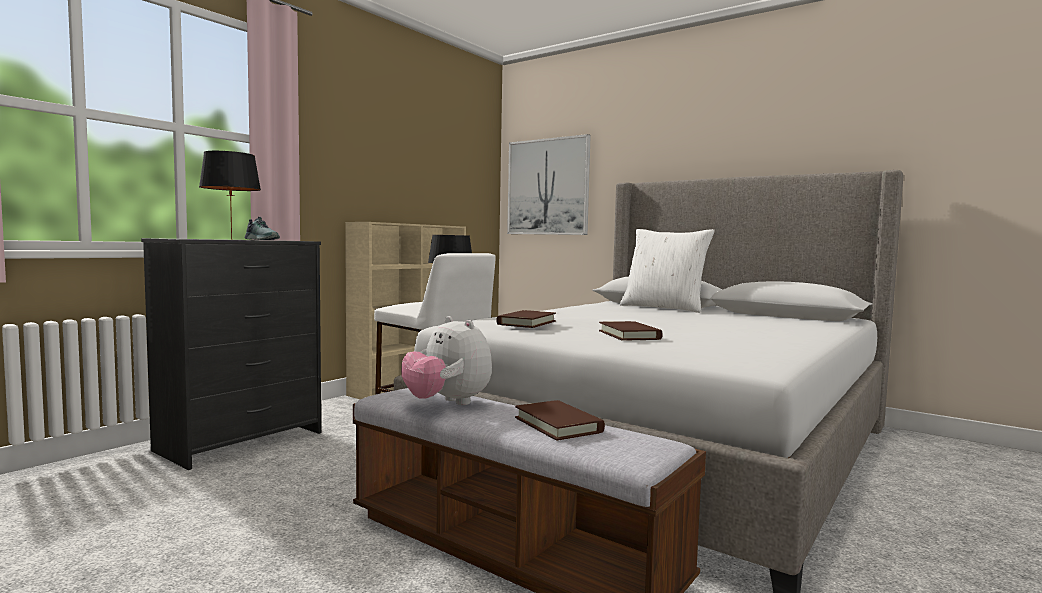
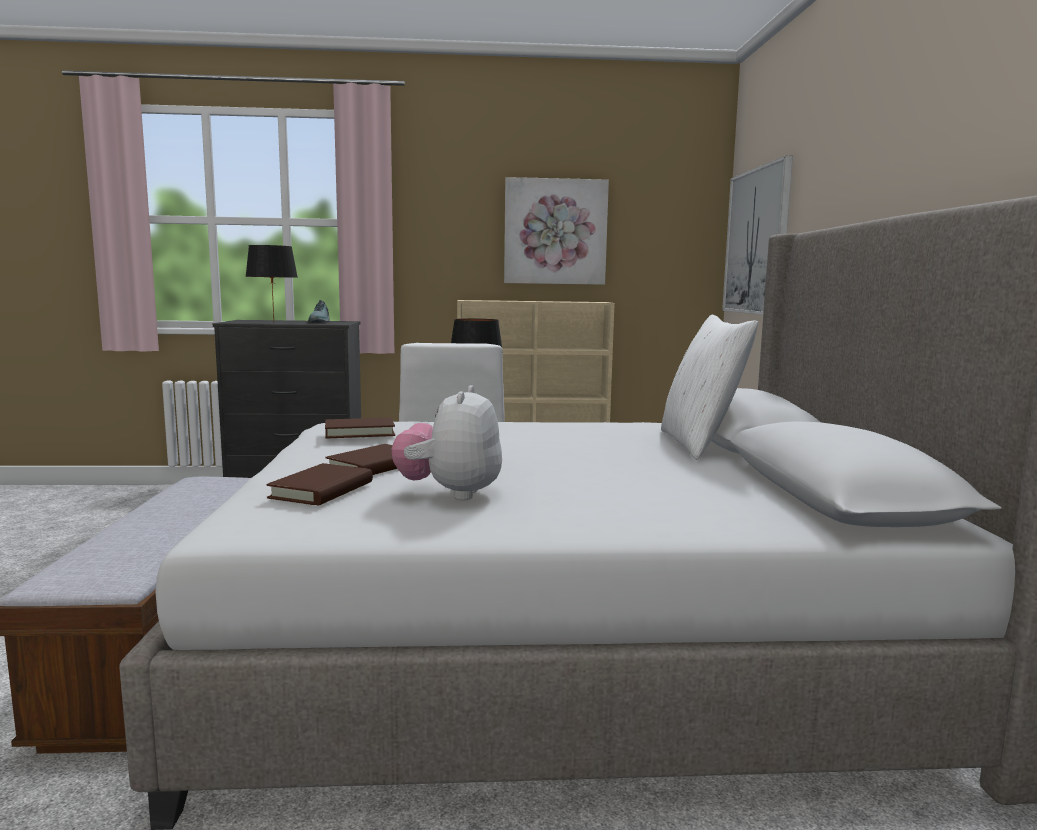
camera: 50 degrees right, 5 degrees up
(410, 168) = (555, 232): none -> picture
(447, 403) = (185, 496): plush toy -> plush toy (451, 493)
(558, 425) = (142, 537): brown book -> brown book (322, 490)

